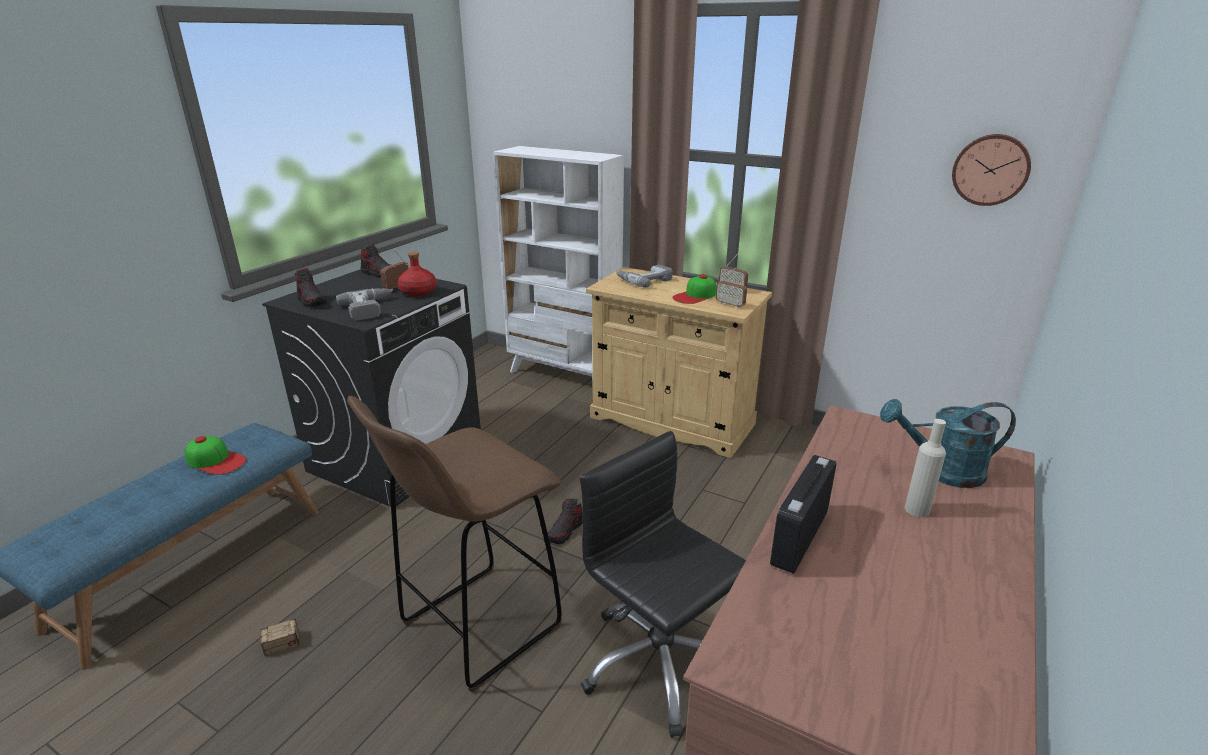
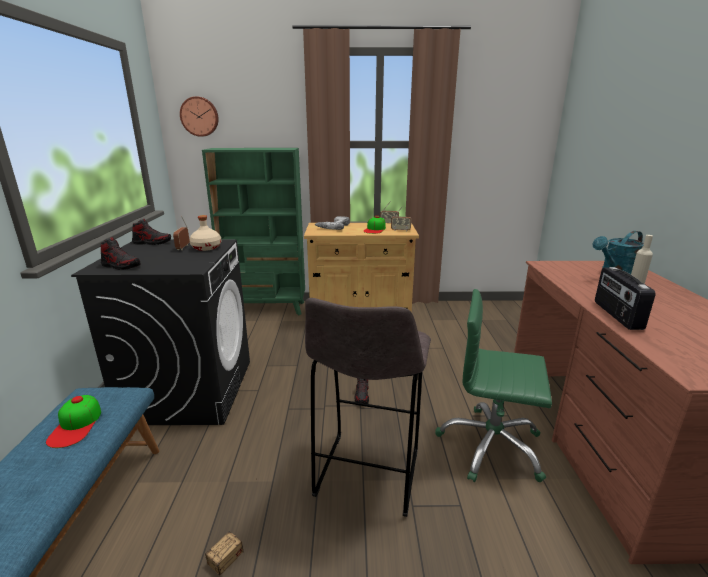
camera: 30 degrees left, 5 degrees down
(216, 460) = (76, 425): cap -> cap turned 90 degrees clockwise
(370, 308) = (184, 262): power drill -> none
(418, 292) = (207, 247): red bottle -> beige bottle
(476, 627) = (367, 475): brown stool -> grey stool
(564, 375) = (266, 308): white bookcase -> green bookcase
(658, 663) = (491, 446): black office chair -> green office chair
(990, 169) = (515, 138): wall clock -> wall clock (200, 116)

